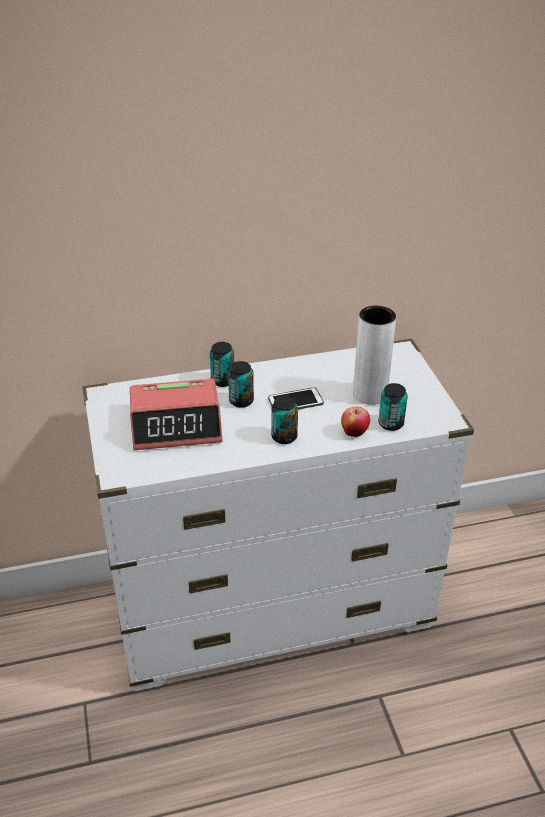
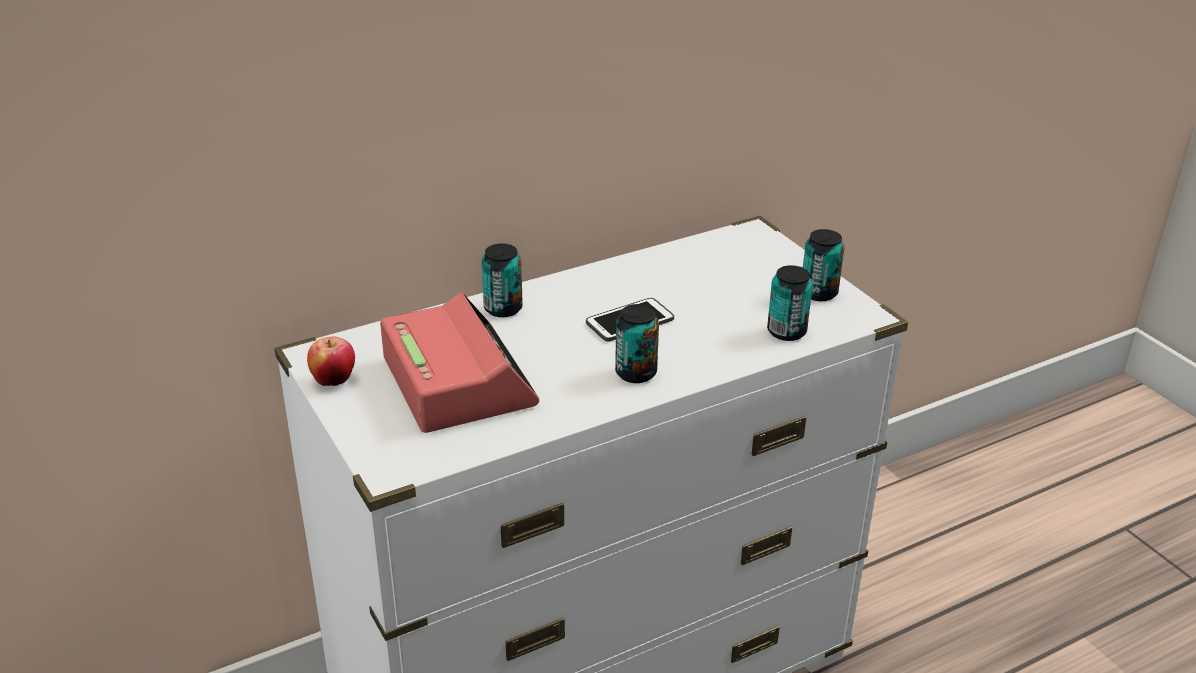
camera: 15 degrees left, 5 degrees down
(177, 425) = (457, 381): alarm clock -> alarm clock turned 90 degrees counterclockwise
(241, 401) = (545, 333): can -> can (818, 293)
(354, 432) = (739, 351): apple -> apple (334, 380)
(370, 394) = (736, 297): white vase -> none

